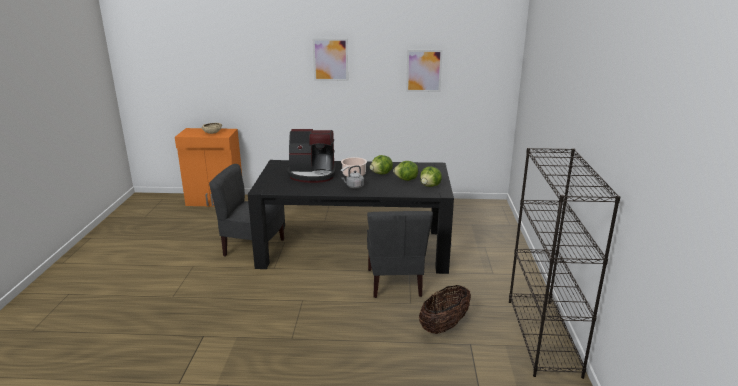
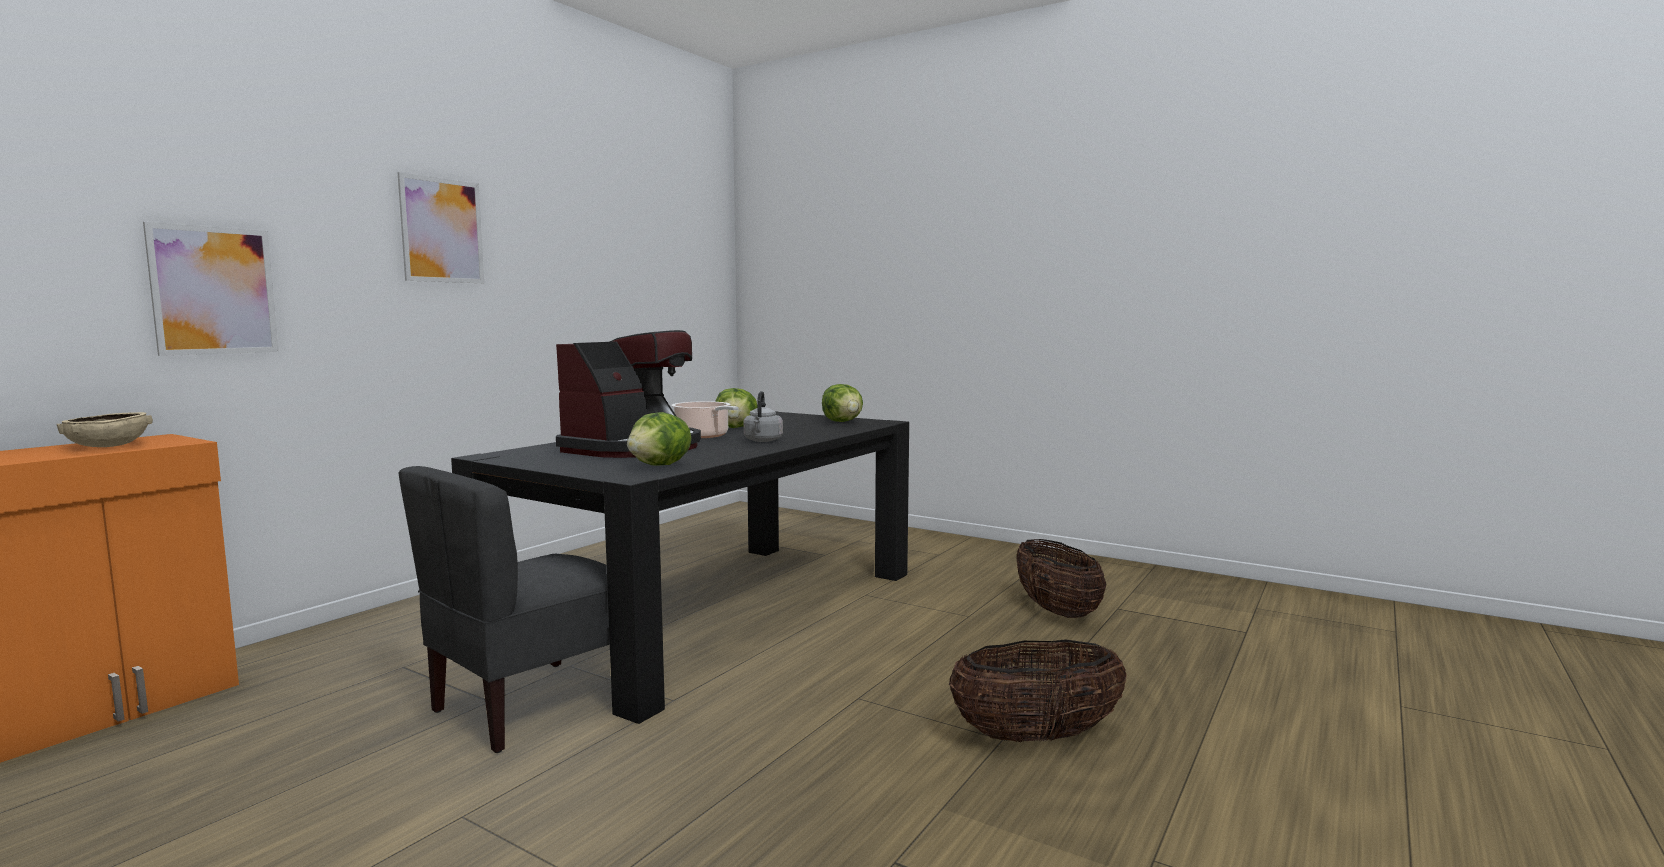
camera: 60 degrees left, 15 degrees down
(299, 345) = (1036, 736): none -> basket
(395, 283) = (891, 611): grey chair -> none
(406, 180) = (792, 424): lettuce -> lettuce (661, 465)
(424, 71) = (615, 267): picture -> picture (214, 290)
(543, 336) = (1123, 571): black bookcase -> none

